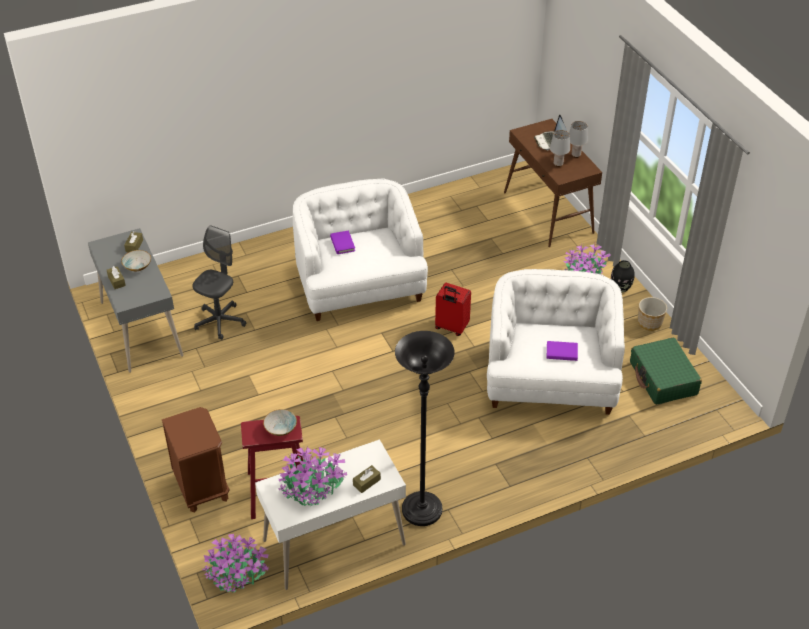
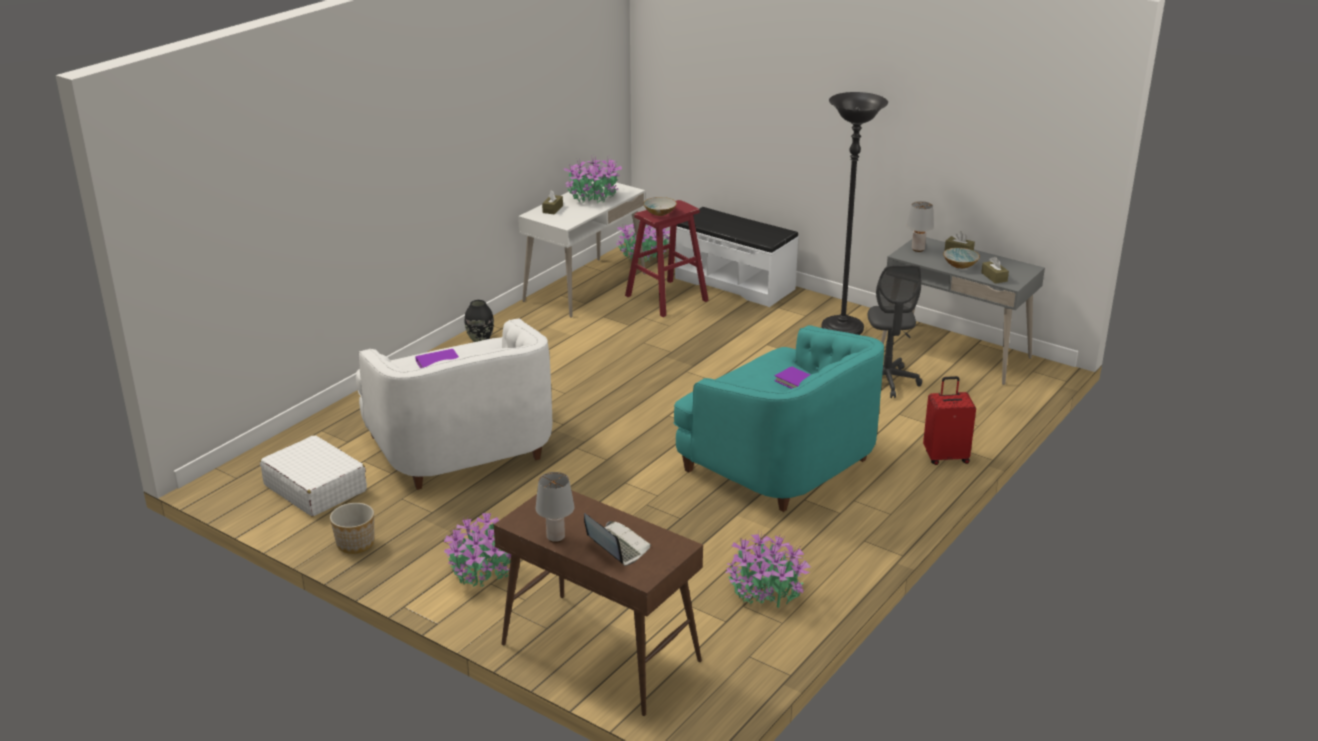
camera: 150 degrees right, 15 degrees down
(201, 487) = (735, 283): brown nightstand -> white bench
(359, 285) = (779, 462): white armchair -> turquoise armchair
(422, 510) = (525, 321): black floor lamp -> black floor lamp (842, 329)
(444, 212) = (765, 591): none -> potted plant
(451, 327) = (620, 456): red suitcase -> red suitcase (945, 457)
(558, 164) = (575, 513): grey table lamp -> grey table lamp (917, 249)
(620, 288) = (417, 575): black vase -> black vase (480, 339)
(663, 378) = (315, 488): green suitcase -> white suitcase

